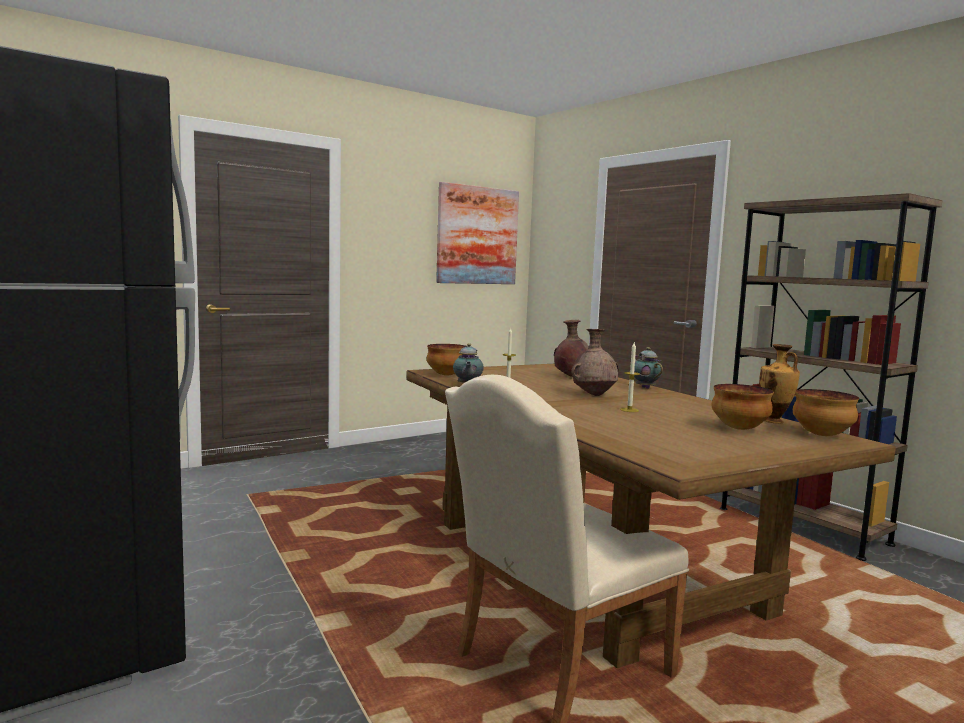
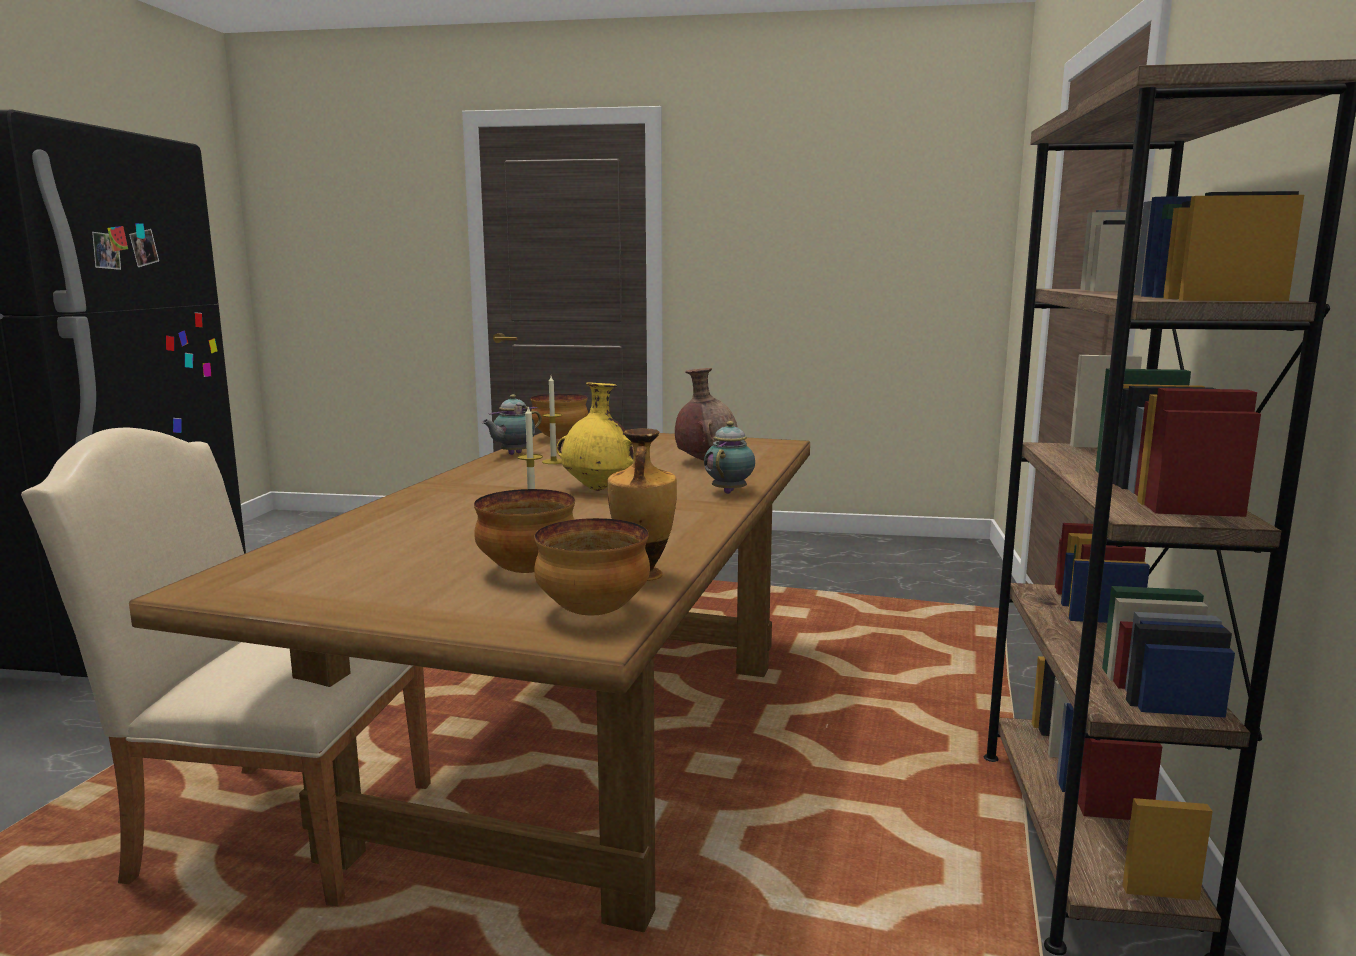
camera: 45 degrees right, 5 degrees up
(477, 235) = (898, 226): picture -> none
(594, 395) = (599, 489): brown vase -> yellow vase

